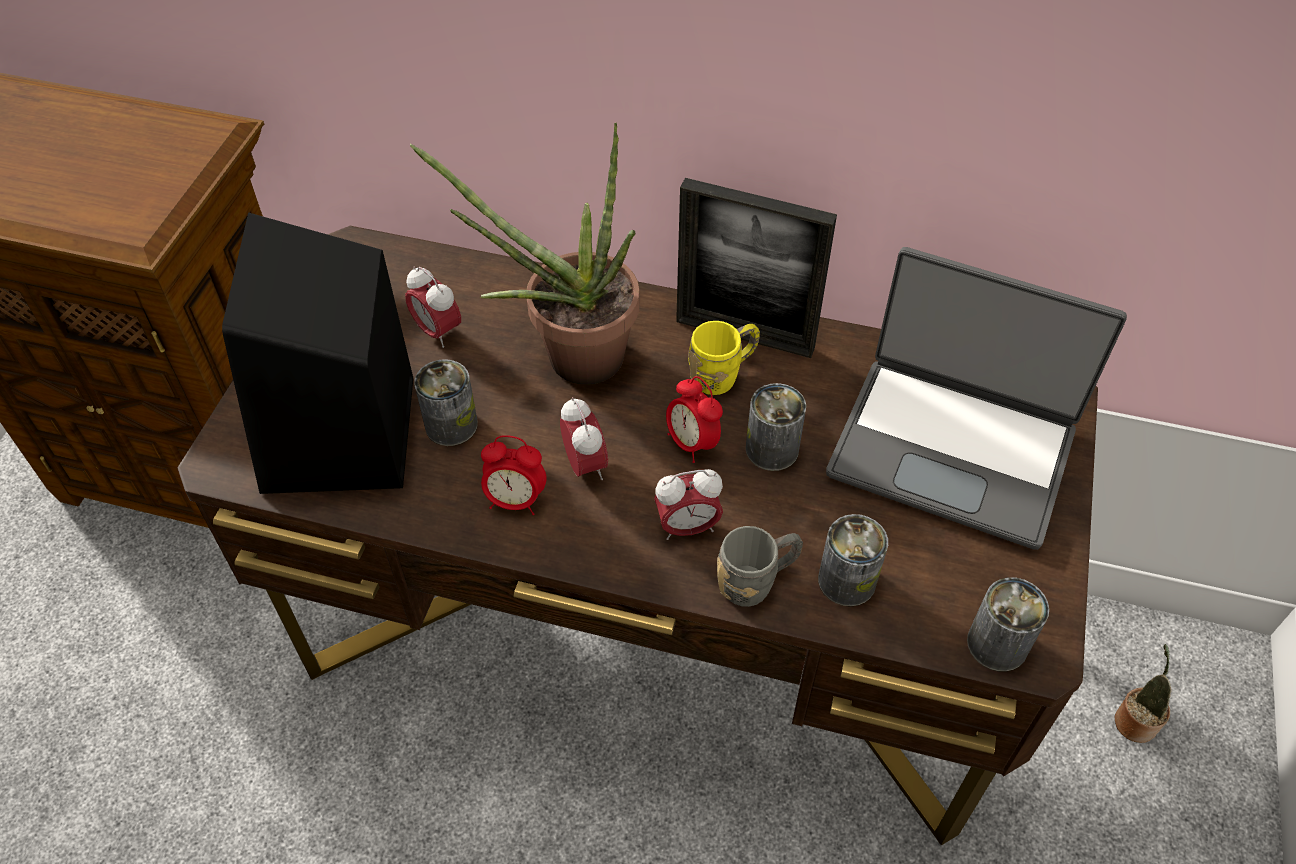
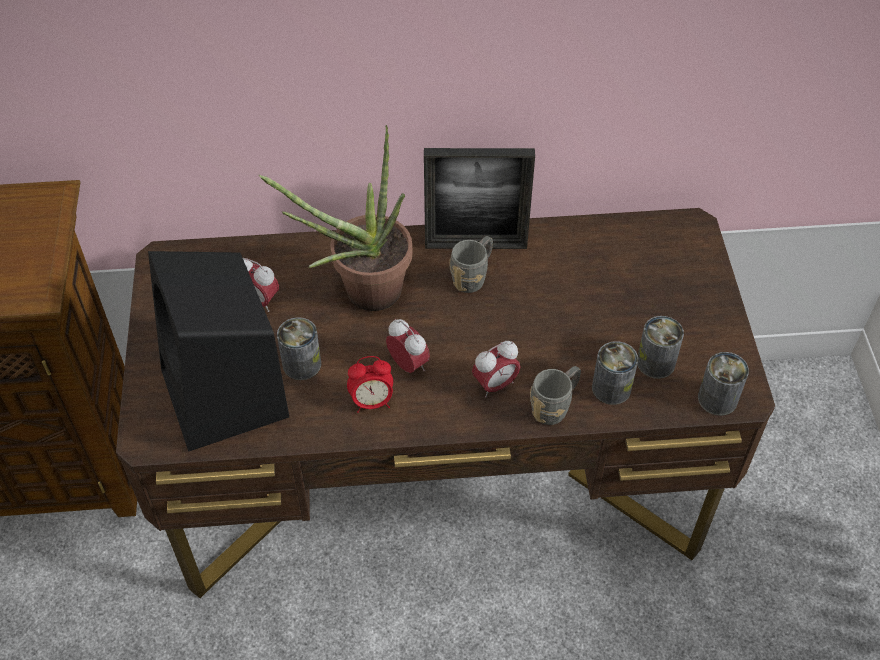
camera: 20 degrees left, 0 degrees up
(692, 443) = (473, 329): alarm clock -> none
(722, 374) = (473, 276): yellow mug -> grey mug
(772, 449) = (527, 317): can -> can (655, 362)
(953, 449) = (643, 284): laptop -> none
(1134, 720) = (785, 437): potted plant -> none

